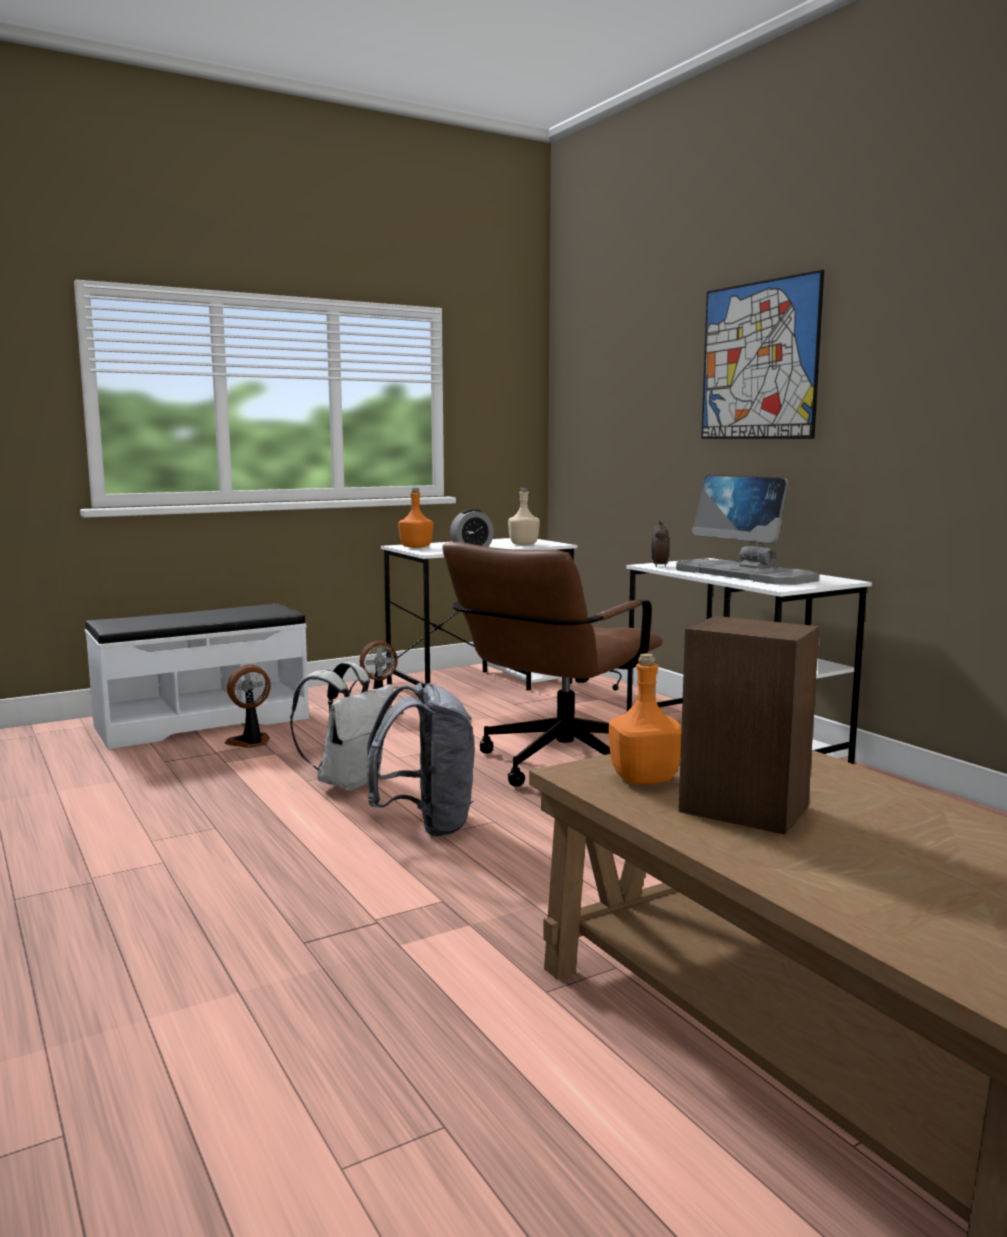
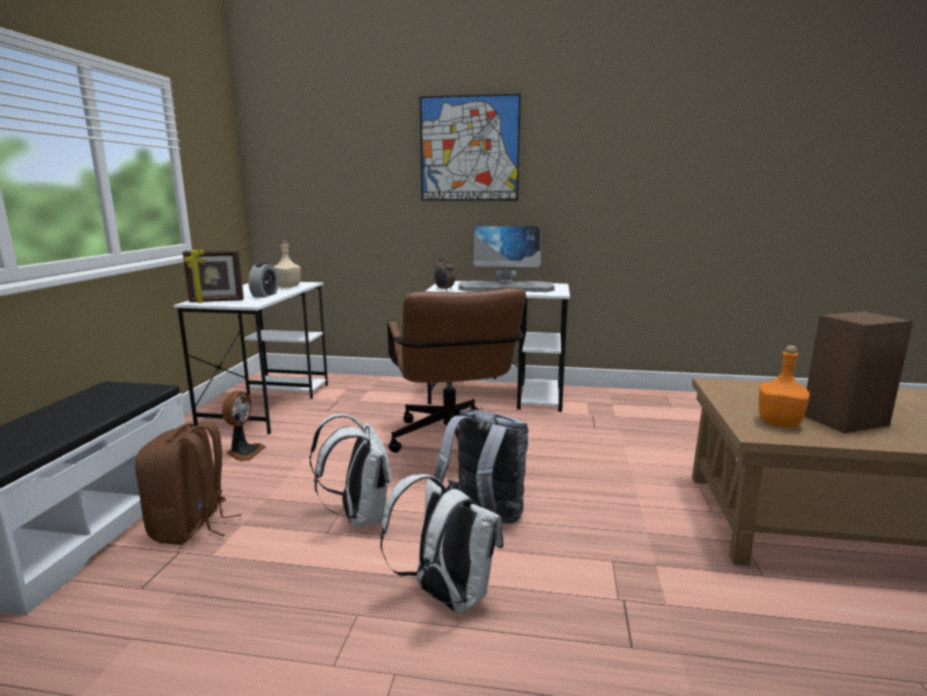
camera: 50 degrees left, 5 degrees up
(251, 743) = (191, 526): fan -> brown backpack
(279, 848) = (446, 596): none -> white backpack
(416, 547) = (216, 301): orange bottle -> picture frame

